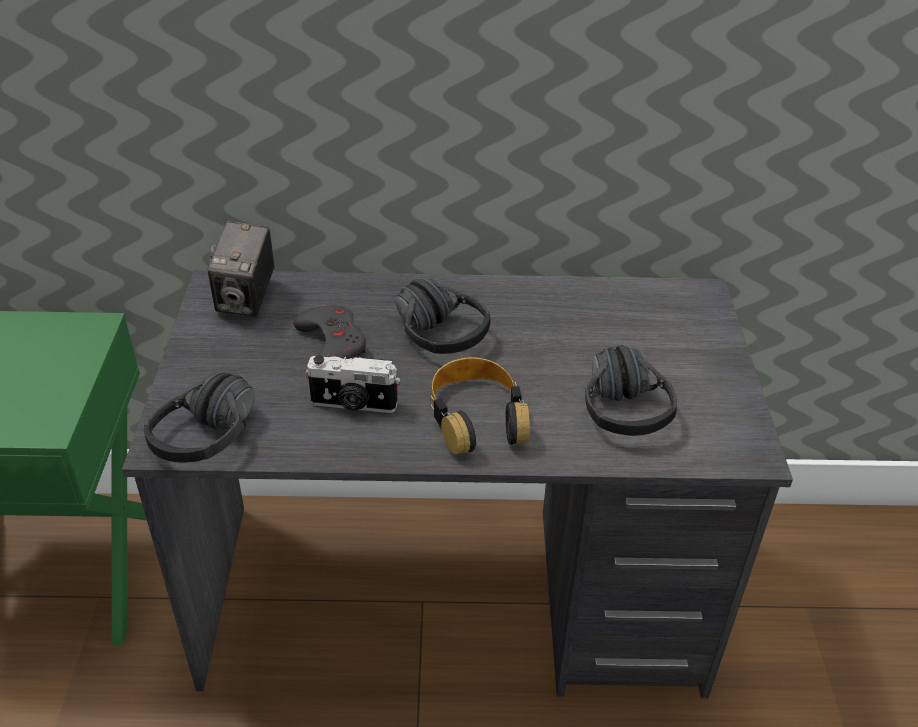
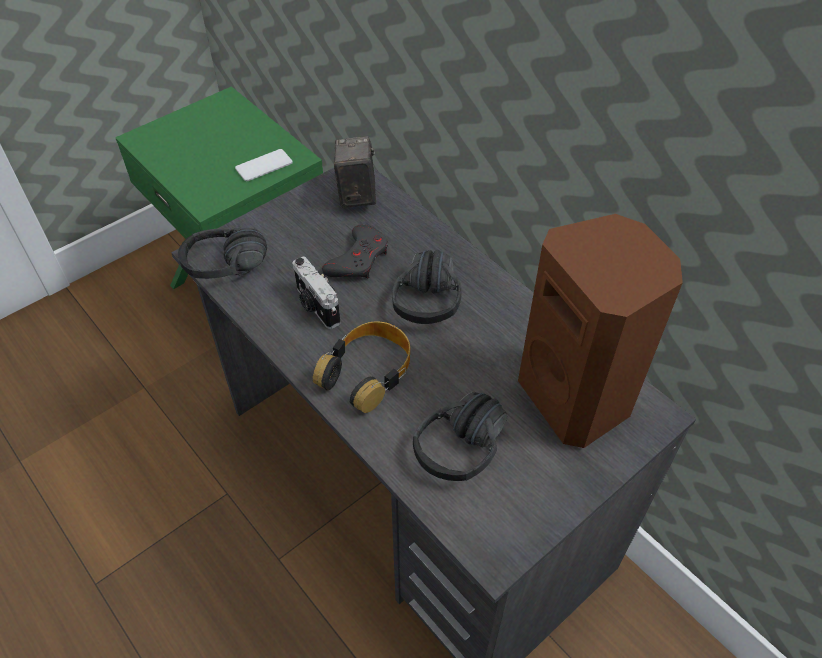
camera: 50 degrees right, 10 degrees up
(65, 354) = (264, 166): none -> phone
(246, 299) = (356, 194): camera -> camera turned 120 degrees clockwise
(643, 318) = (577, 397): none -> brown speaker

